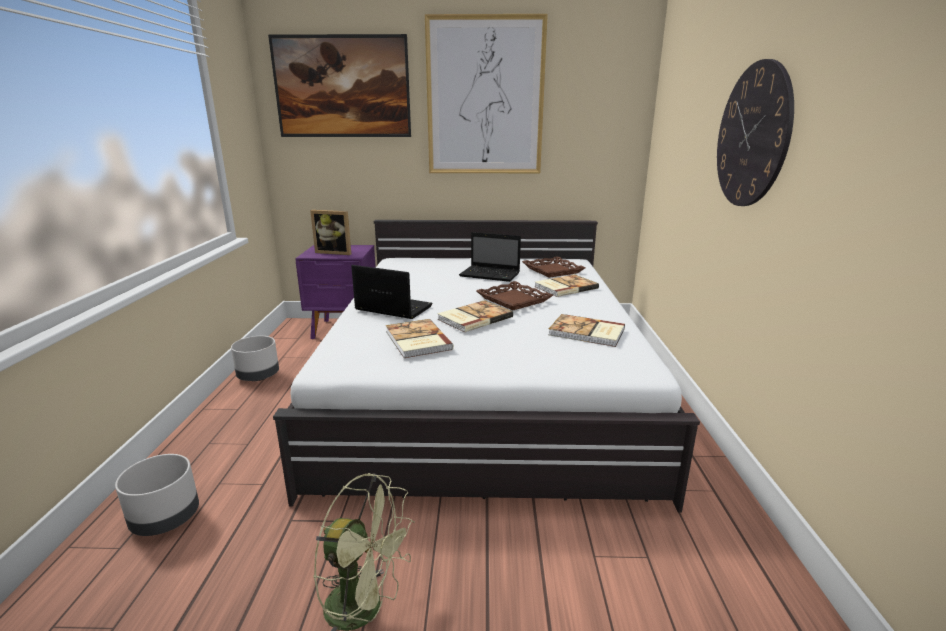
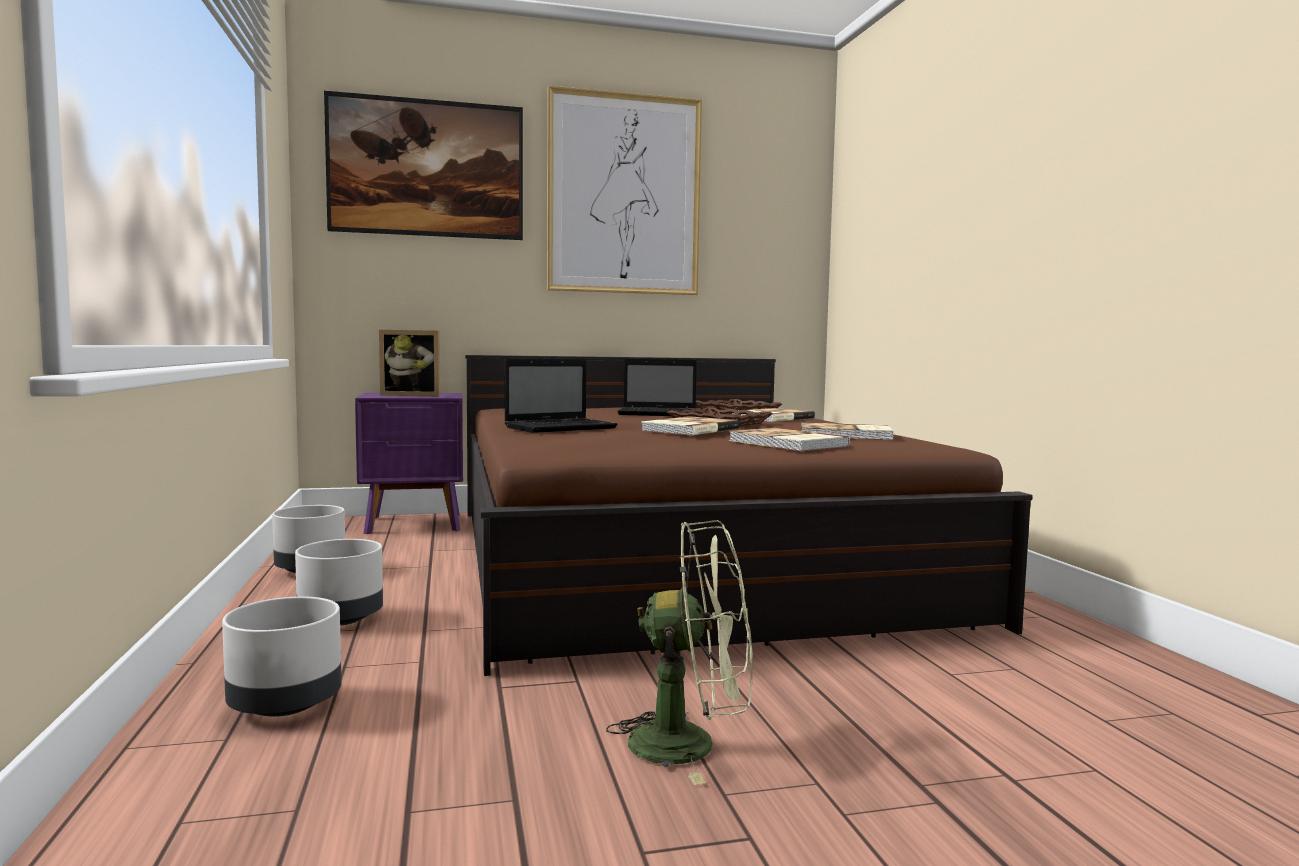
camera: 15 degrees left, 15 degrees down
(245, 432) = (341, 619): none -> grey planter
(392, 308) = (562, 427): laptop -> laptop turned 135 degrees clockwise
(417, 341) = (639, 438): book -> book (787, 444)
(484, 385) = (676, 558): white bed -> brown bed
(752, 135) = (1000, 200): wall clock -> none

